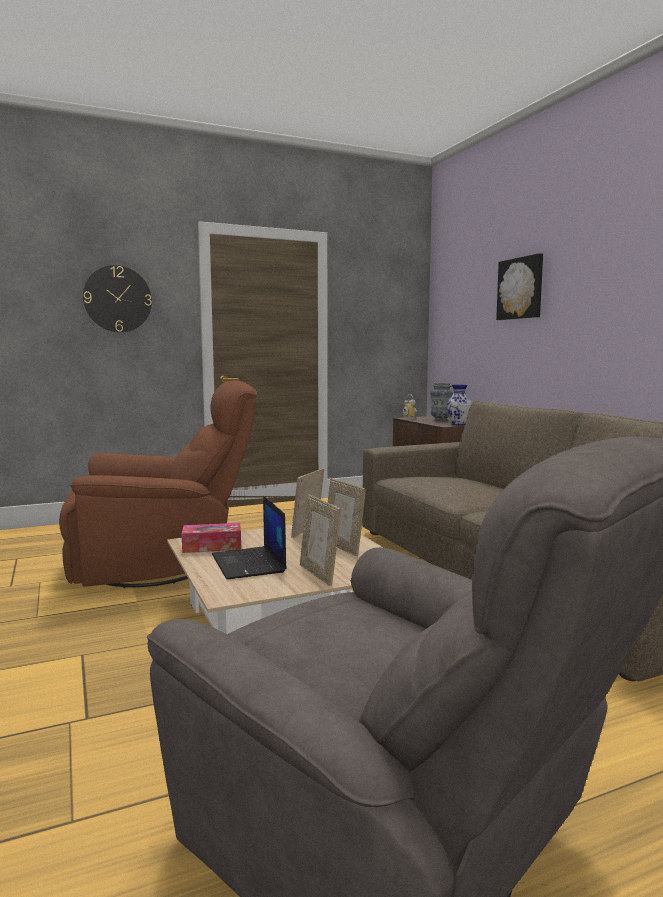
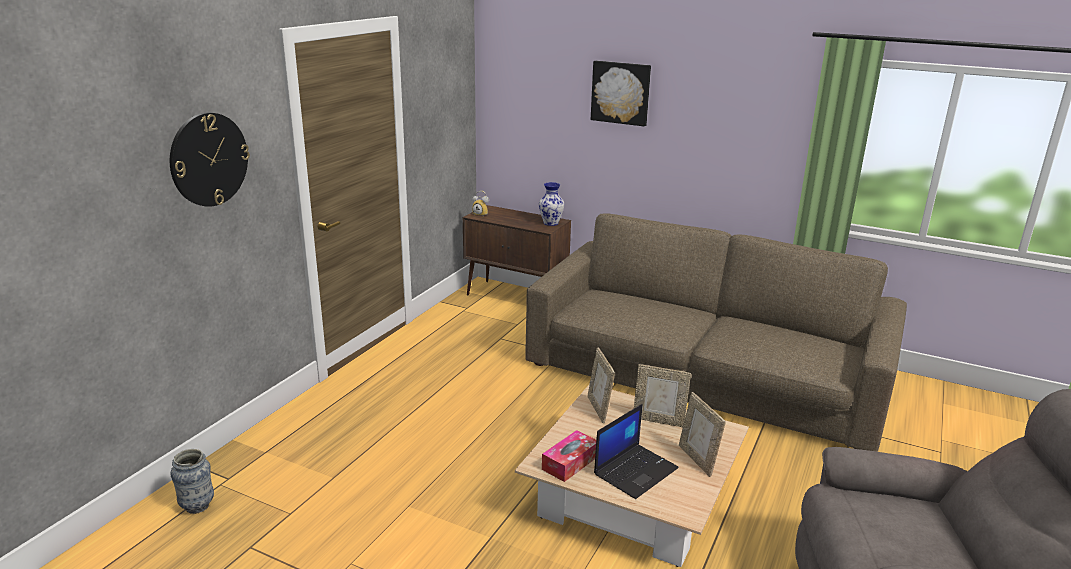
camera: 40 degrees left, 15 degrees up
(163, 565) = (430, 484): brown armchair -> none
(249, 563) = (635, 470): laptop -> laptop turned 75 degrees counterclockwise
(319, 574) = (697, 460): picture frame -> picture frame turned 45 degrees clockwise
(441, 420) = (518, 215): vase -> vase (197, 506)

